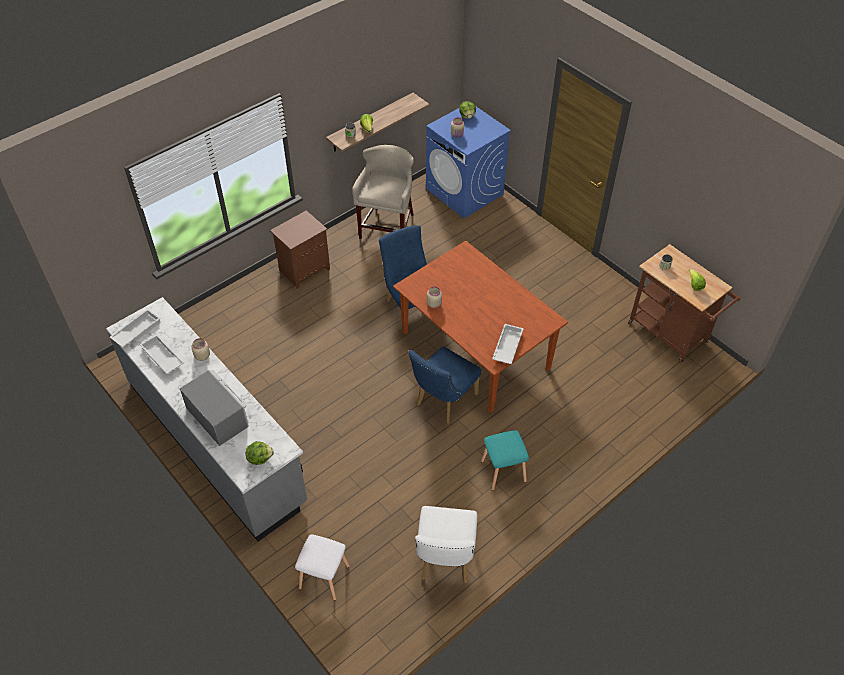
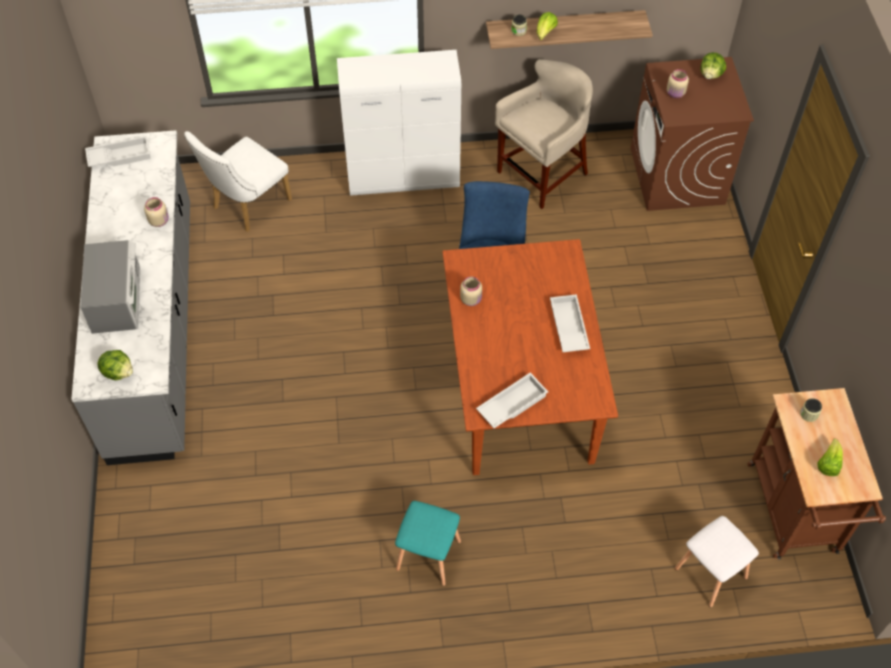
camera: 35 degrees right, 5 degrees up
(162, 357) = (119, 200): white tray -> white tray (567, 327)
(304, 269) = (404, 178): brown nightstand -> white cabinet
(323, 577) = (137, 548): white stool -> white stool (709, 572)
(442, 401) = (429, 427): blue chair -> none
(445, 561) = (275, 617): white chair -> white chair (247, 206)
(465, 192) = (677, 176): blue washing machine -> brown washing machine

